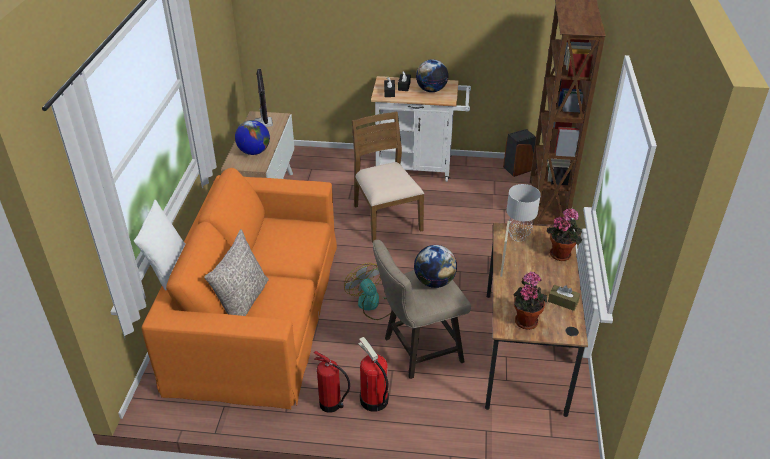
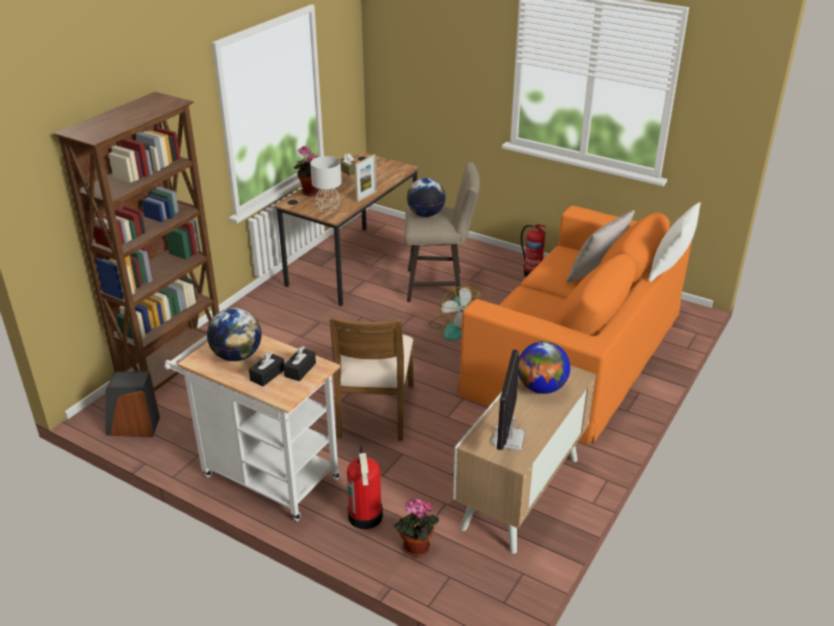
camera: 155 degrees left, 5 degrees down
(373, 400) = (497, 268): fire extinguisher -> fire extinguisher (366, 516)
(525, 320) = (386, 168): potted plant -> potted plant (415, 549)

